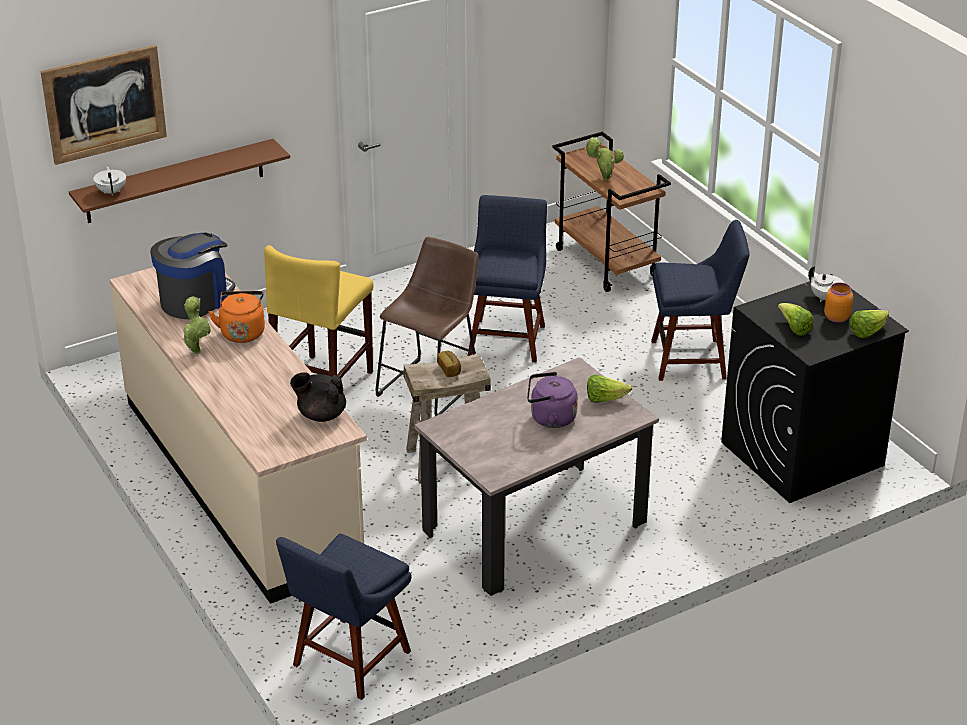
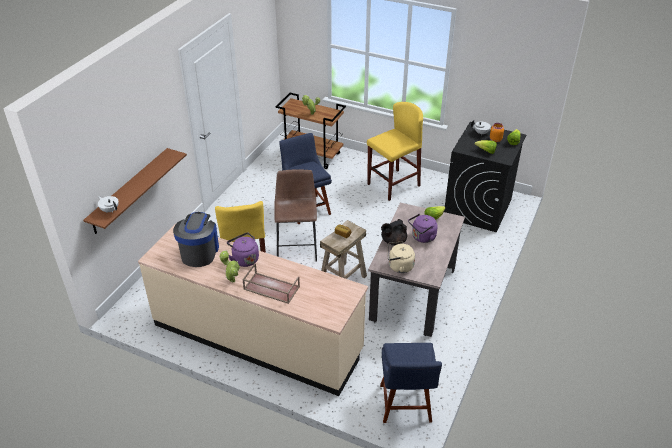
camera: 35 degrees left, 5 degrees up
(104, 104) = (91, 159): picture -> none
(233, 381) = (271, 288): none -> brown tray
(242, 332) = (244, 259): orange kettle -> purple kettle
(321, 415) = (334, 285): black teapot -> black teapot (393, 241)
(463, 440) = (399, 266): none -> beige kettle
(693, 359) = (393, 185): blue chair -> yellow stool

